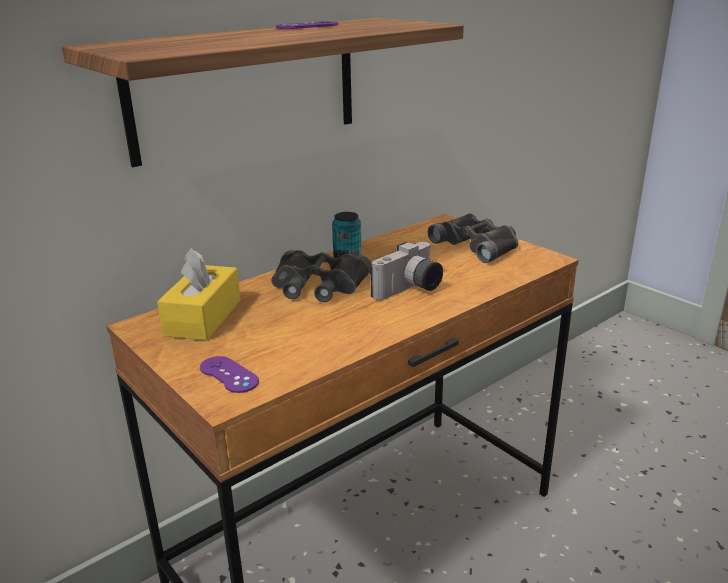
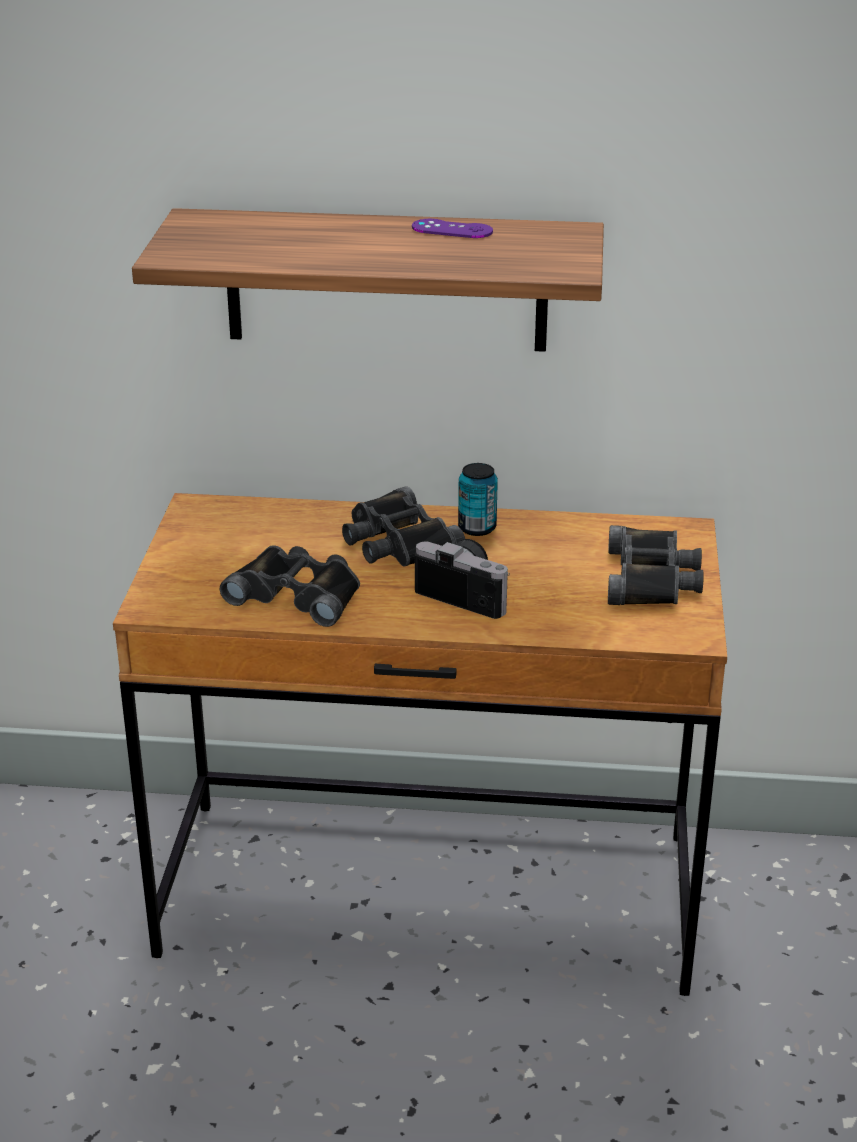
camera: 45 degrees right, 5 degrees up
(203, 317) = (251, 524): yellow tissue box -> none
(229, 375) = (184, 588): purple game controller -> none
(315, 338) = (298, 594): none -> black binoculars
(410, 290) = (468, 593): camera -> camera turned 150 degrees counterclockwise

